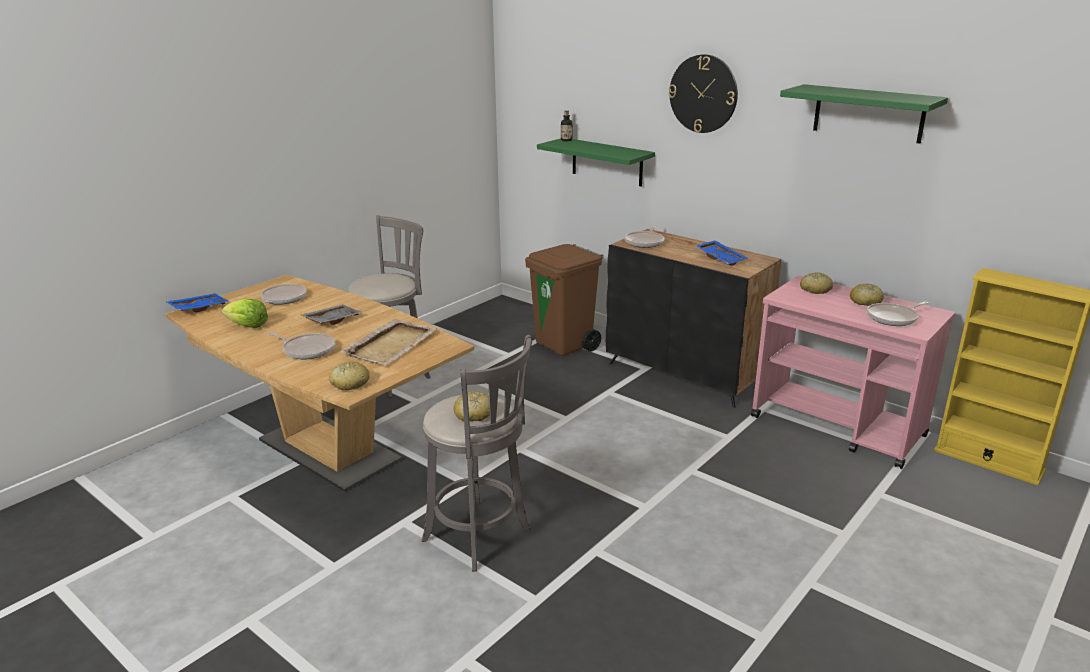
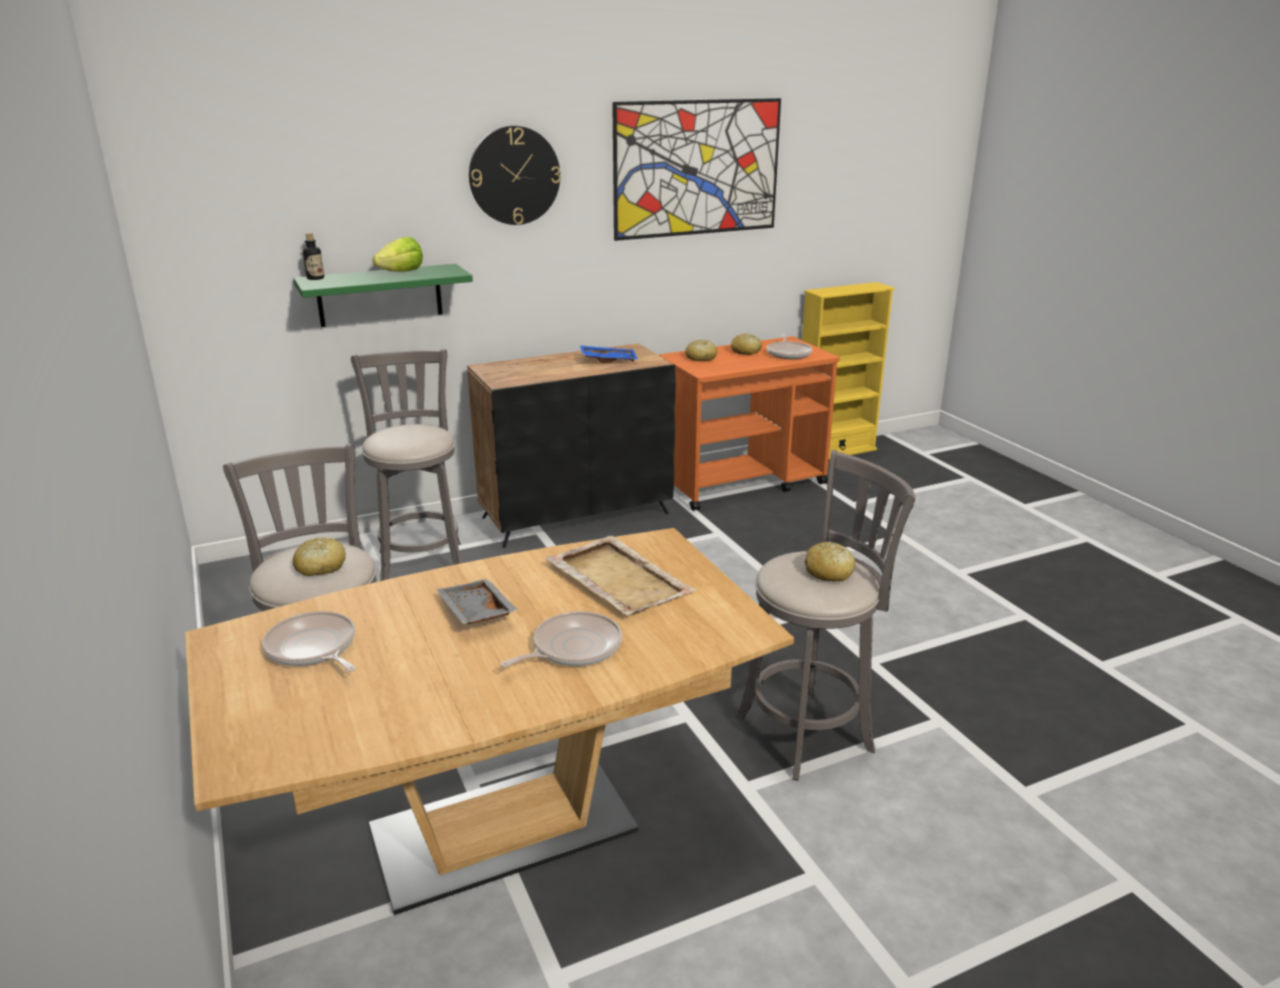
camera: 65 degrees left, 0 degrees up
(199, 308) = (229, 752): blue tray -> none
(247, 326) = (402, 697): lettuce -> lettuce (401, 272)
(349, 383) = (725, 627): bread -> bread (320, 567)
(565, 345) = (421, 561): brown trash can -> grey stool
(645, 242) = (511, 375): frying pan -> none
(838, 427) = (743, 483): pink cart -> orange cart
(868, 113) = (697, 168): green shelf -> picture

